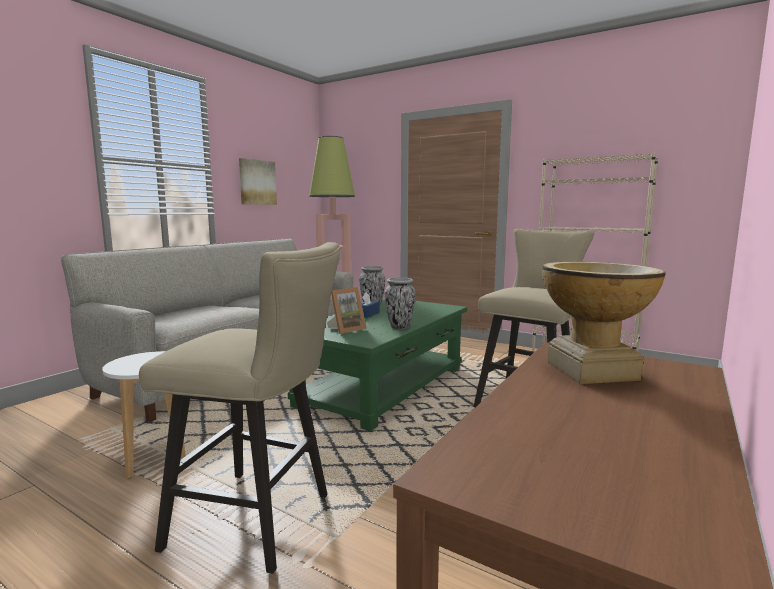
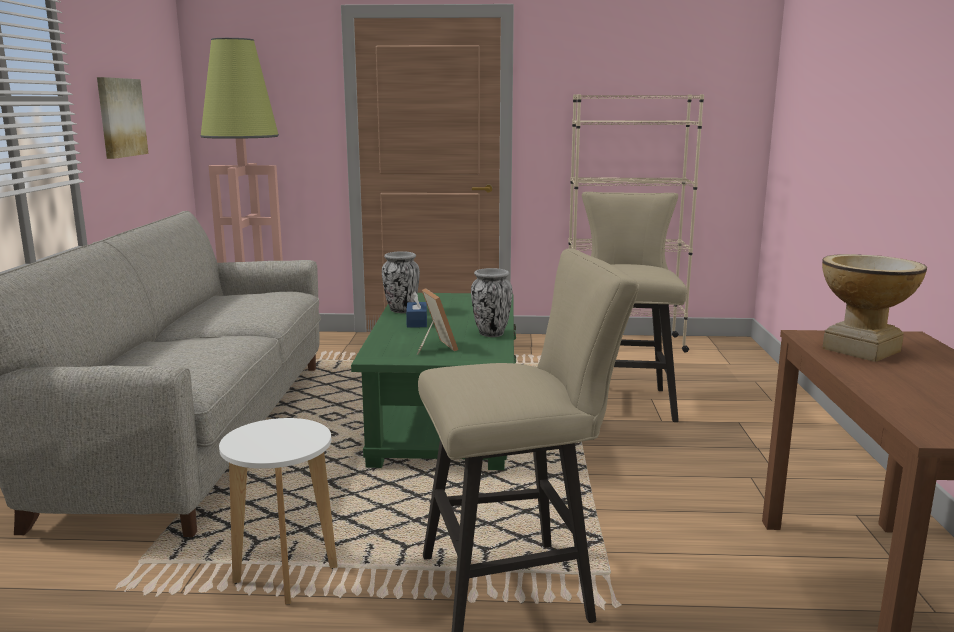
camera: 30 degrees left, 5 degrees up
(346, 329) = (434, 347): picture frame -> picture frame turned 45 degrees counterclockwise

